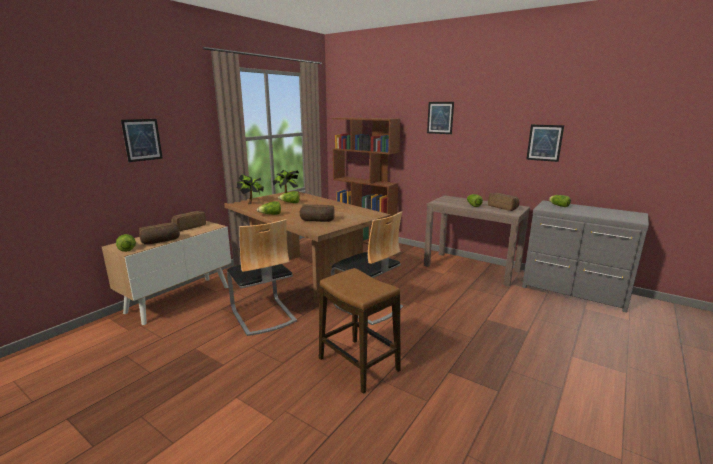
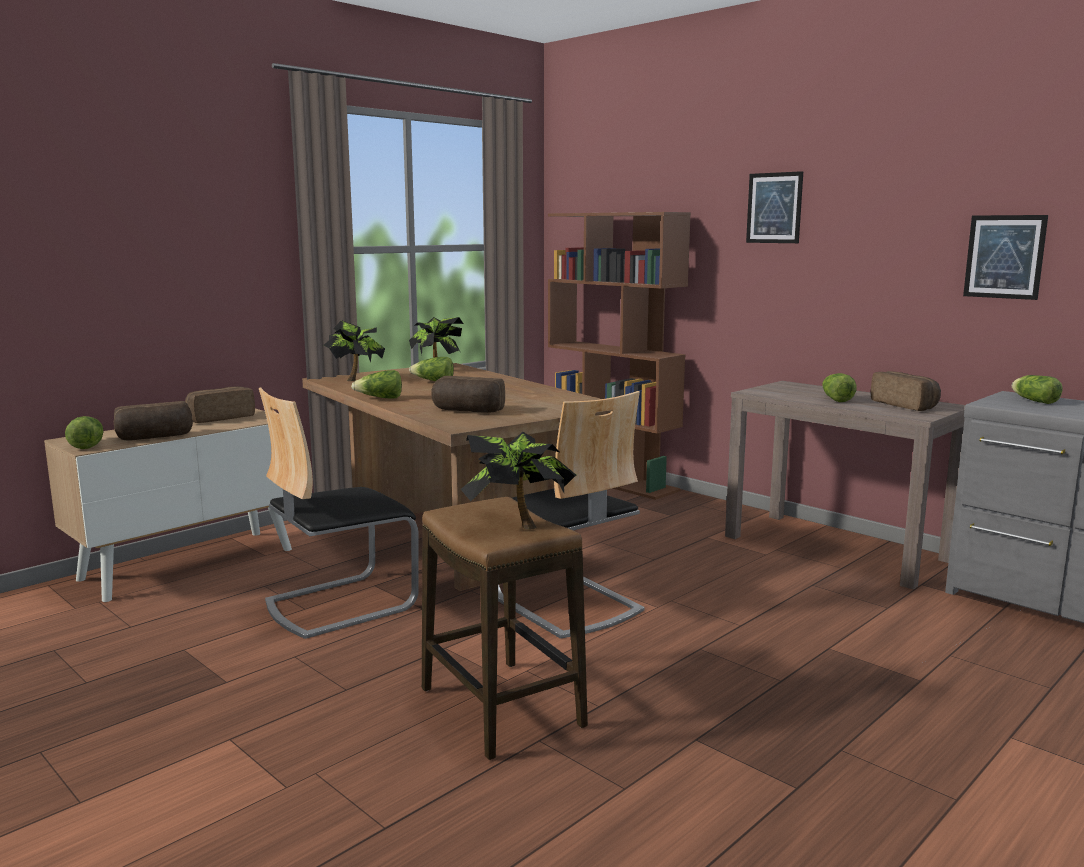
camera: 10 degrees right, 5 degrees down
(142, 140) = (141, 239): picture -> none
(263, 315) = (339, 604): chair -> chair turned 75 degrees clockwise
(368, 285) = (518, 524): none -> potted plant

